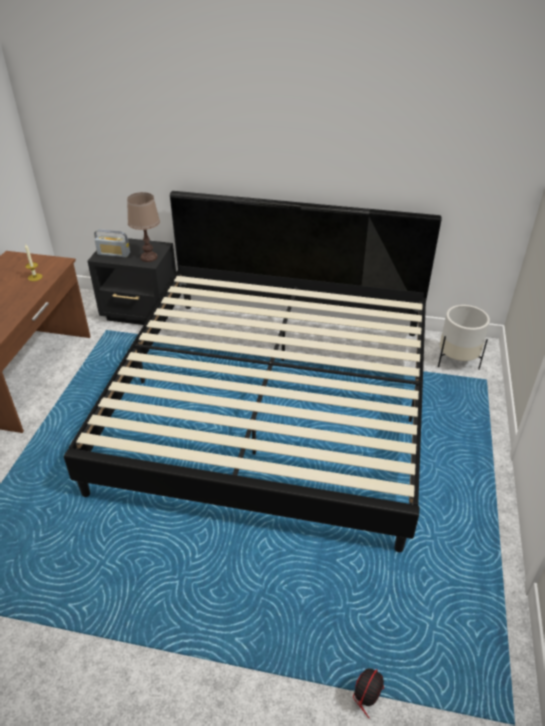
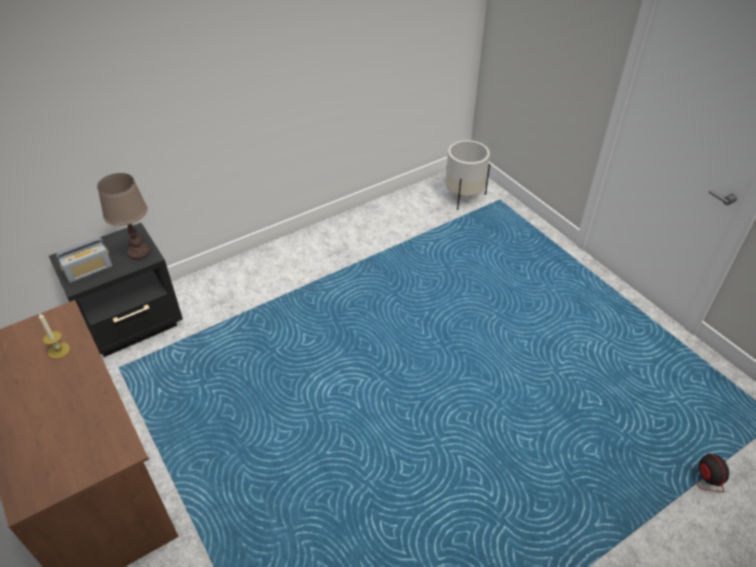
camera: 45 degrees left, 5 degrees up
(272, 402) = (377, 323): bed -> none

